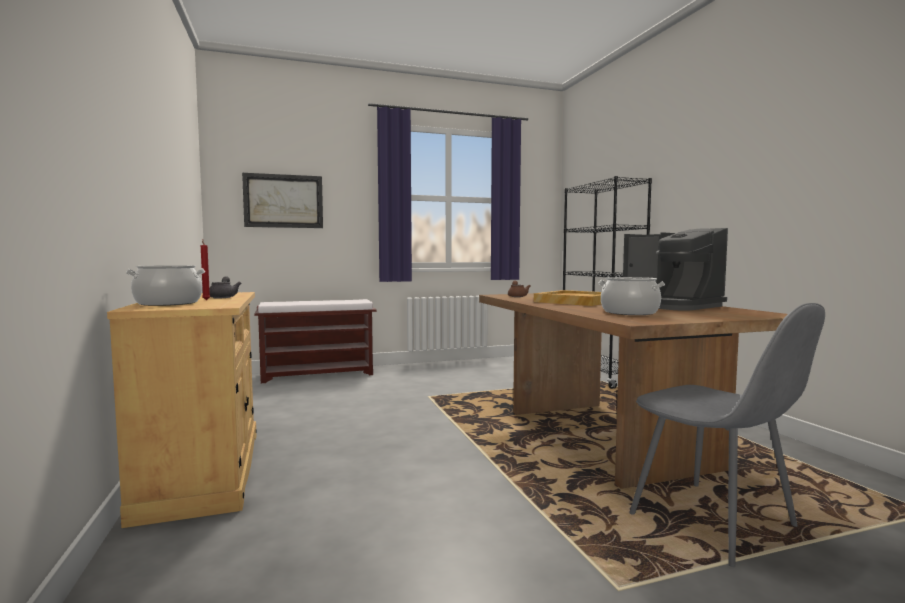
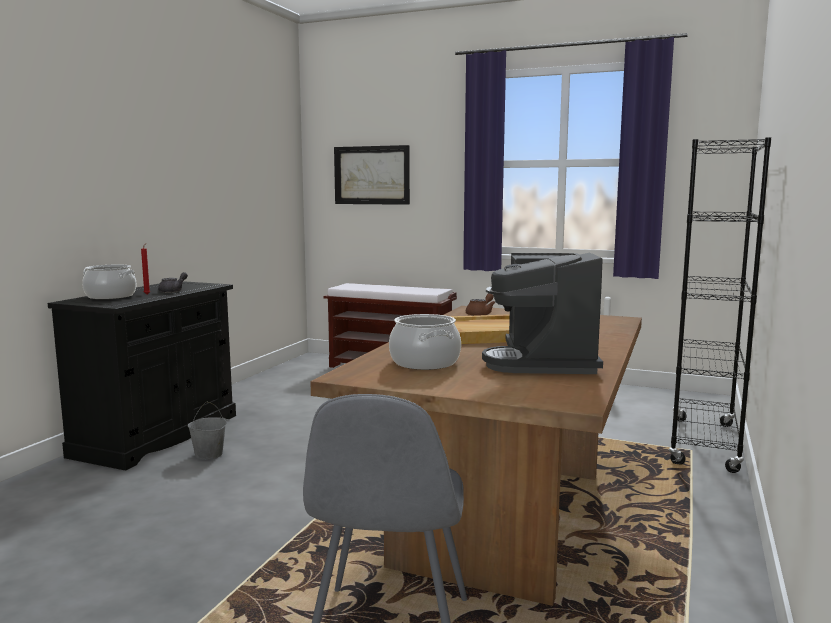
camera: 40 degrees right, 5 degrees up
(203, 472) = (157, 435): beige cabinet -> black cabinet
(305, 470) = (209, 455): none -> grey bucket

